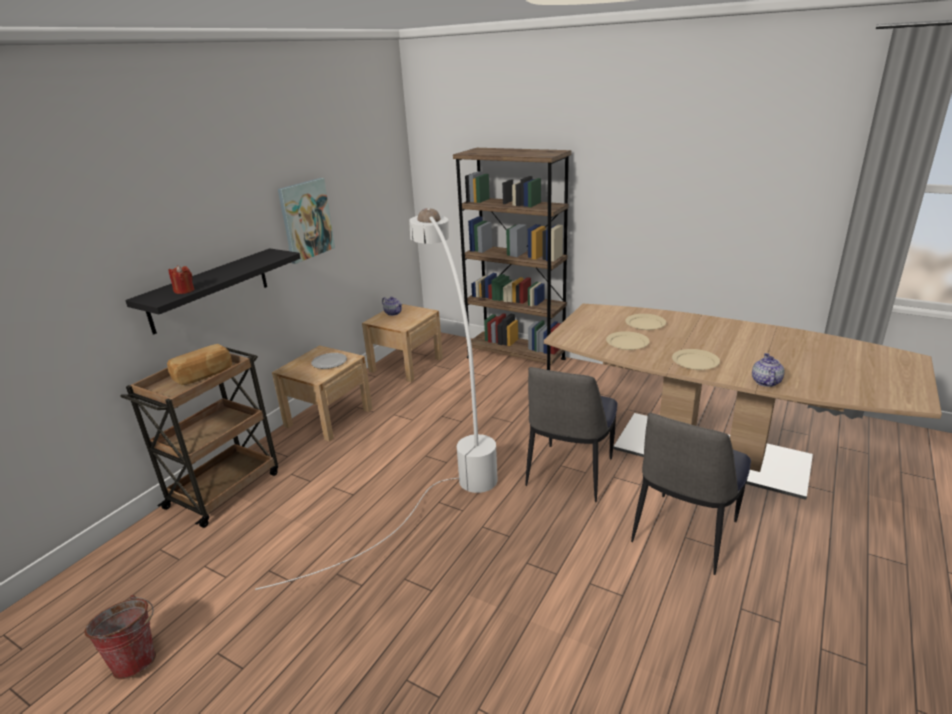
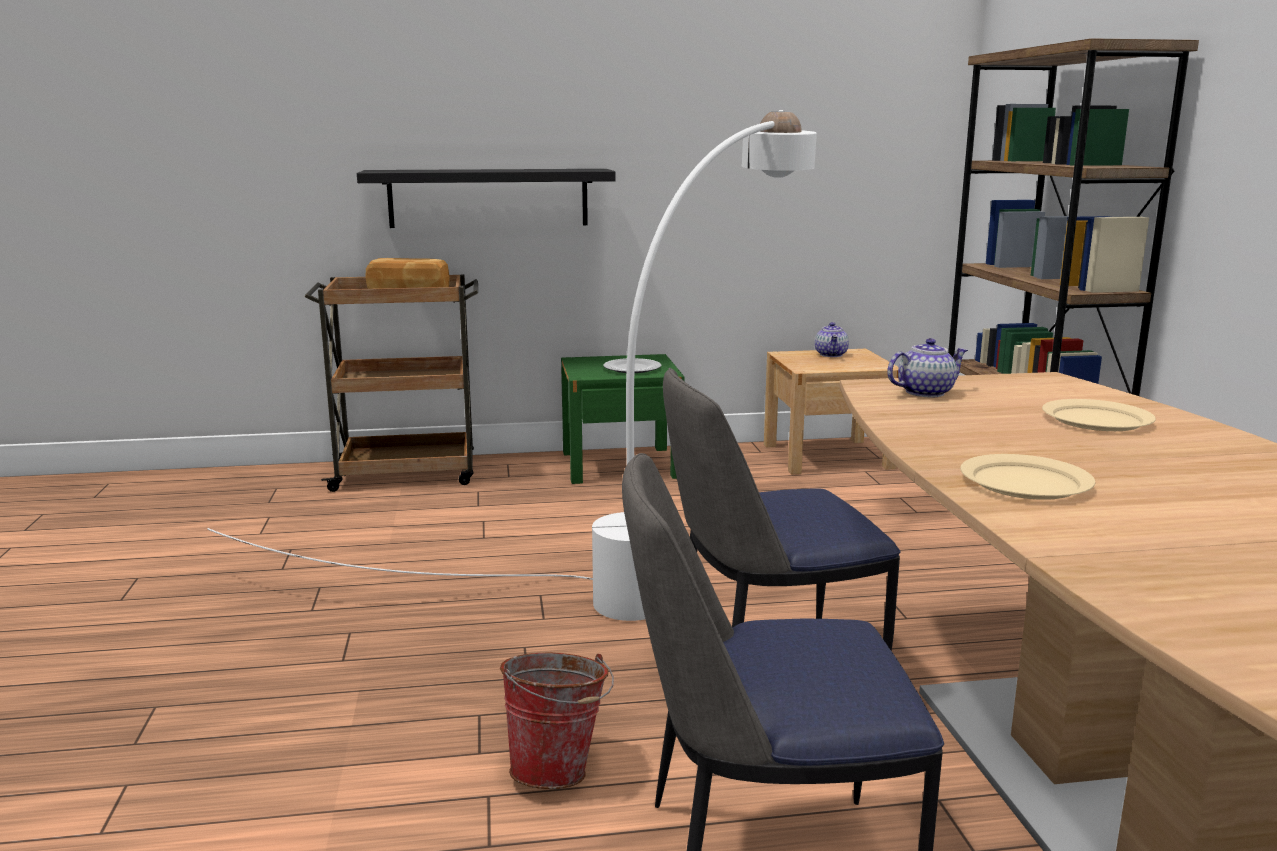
camera: 50 degrees right, 10 degrees down
(136, 658) = (107, 545): bucket -> bucket (559, 769)
(184, 291) = (415, 171): red candle -> none
(306, 220) = (690, 144): picture -> none
(329, 417) = (620, 464): beige nightstand -> green nightstand
(627, 343) = (969, 423): beige plate -> none
(765, 382) = (1093, 560): teapot -> teapot (925, 392)

